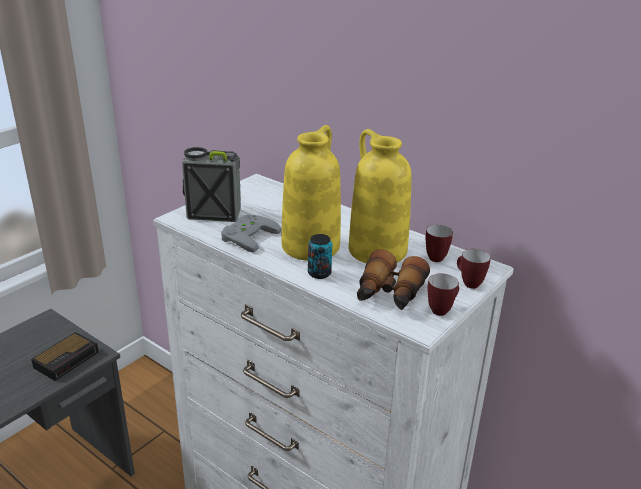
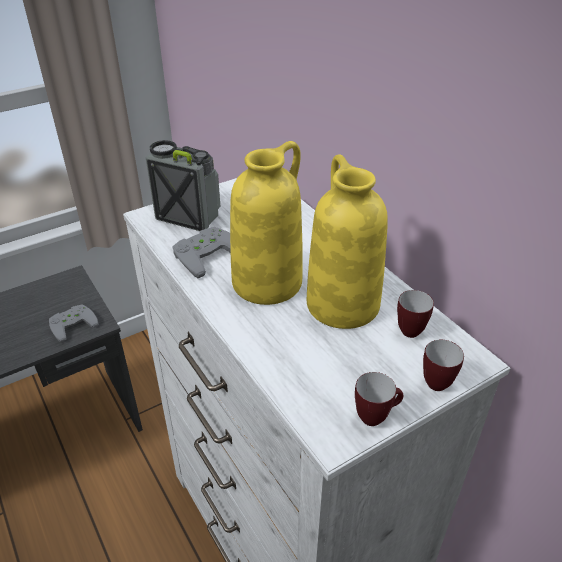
camera: 20 degrees right, 10 degrees up
(67, 359) = (72, 323): alarm clock -> grey game controller
(319, 273) = (255, 324): can -> none
(389, 294) = (321, 374): binoculars -> none

